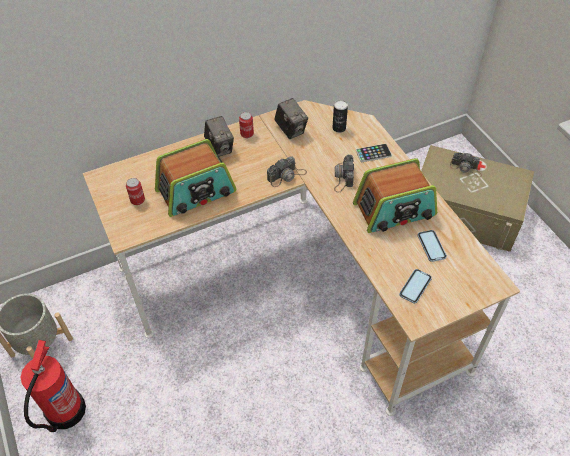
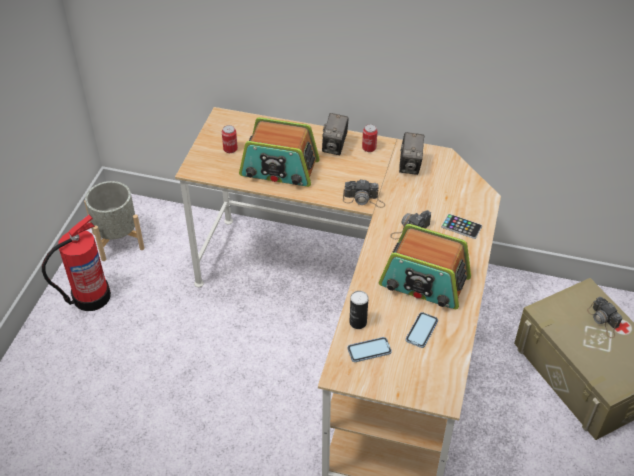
camera: 40 degrees right, 5 degrees down
(339, 128) = (455, 188): can -> can (358, 322)

